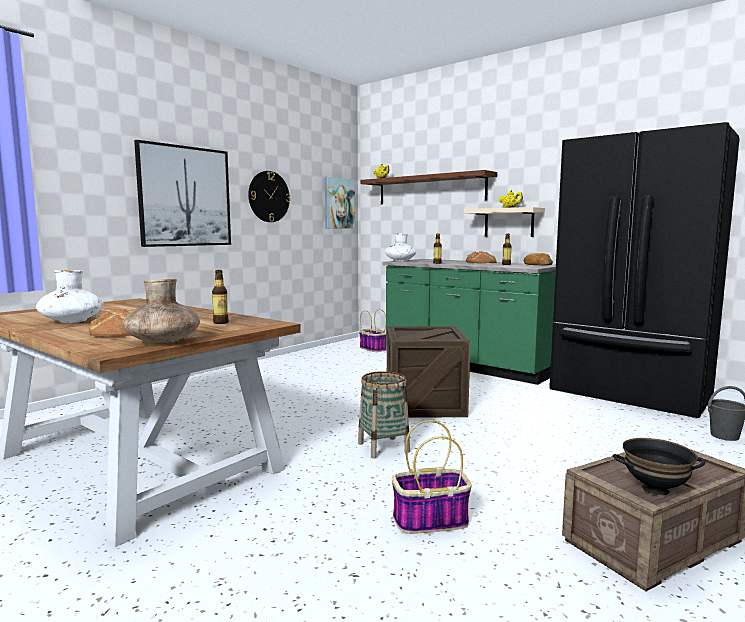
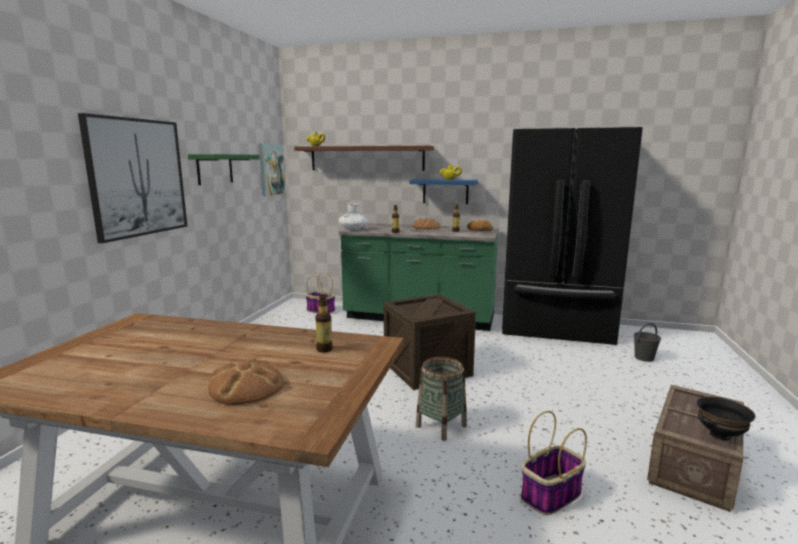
camera: 25 degrees left, 5 degrees up
(72, 321) = (139, 378): white vase -> none
(163, 342) = (332, 400): brown vase -> none
(269, 196) = (214, 169): wall clock -> green shelf
(509, 222) = (445, 191): beige shelf -> blue shelf

